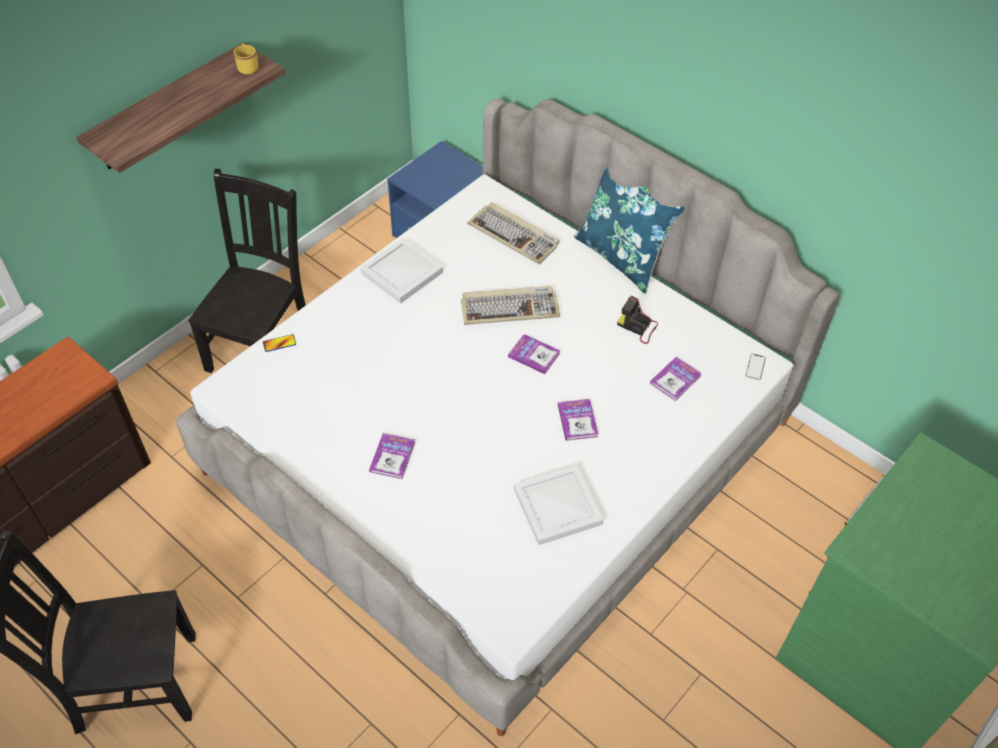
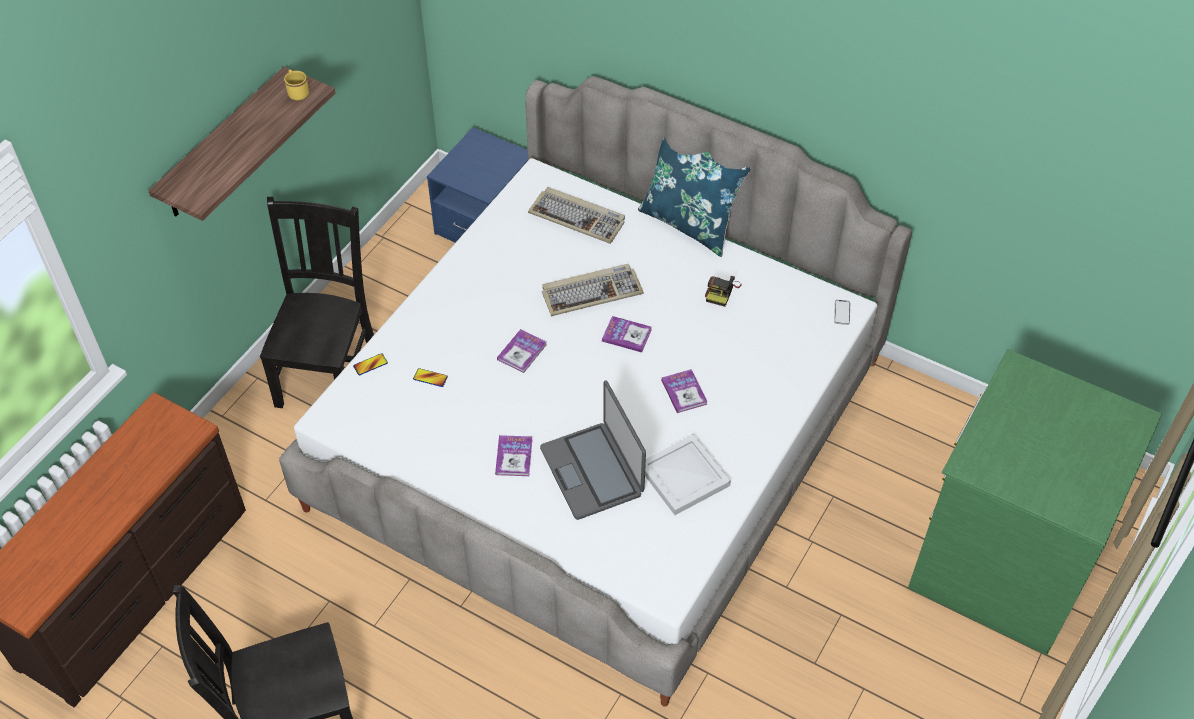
camera: 10 degrees left, 0 degrees up
(332, 365) = (430, 378): none -> phone
(402, 272) = (474, 272): white tray -> none
(466, 485) = (592, 471): none -> laptop
(638, 327) = (721, 291): camera -> camera turned 90 degrees counterclockwise
(675, 379) = (768, 337): book -> book (522, 352)

